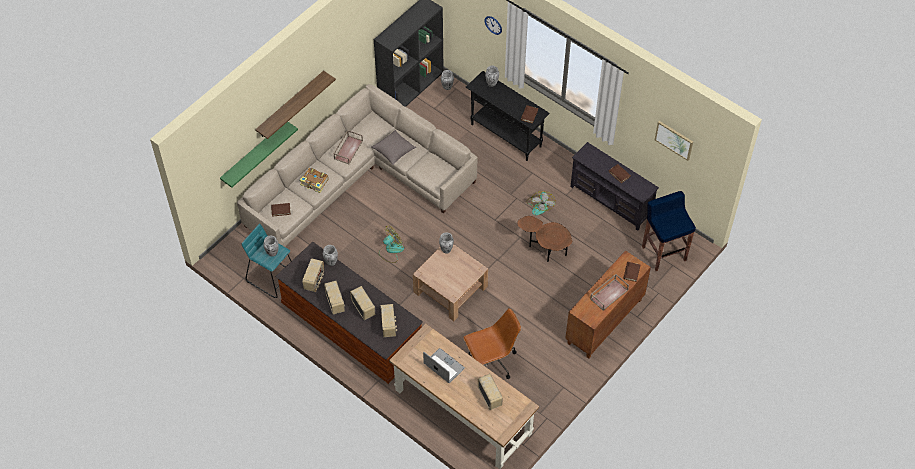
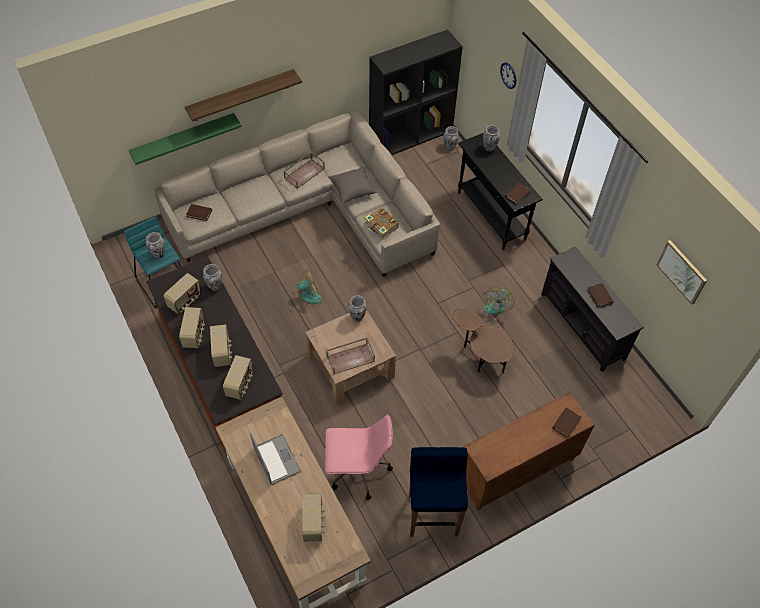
camera: 20 degrees right, 0 degrees up
(314, 183) = (250, 196): book -> book (381, 227)
(491, 362) = (357, 470): brown office chair -> pink office chair
(609, 294) = (525, 441): brown tray -> brown tray (350, 358)
(663, 253) = (623, 410): blue stool -> blue stool (433, 514)

